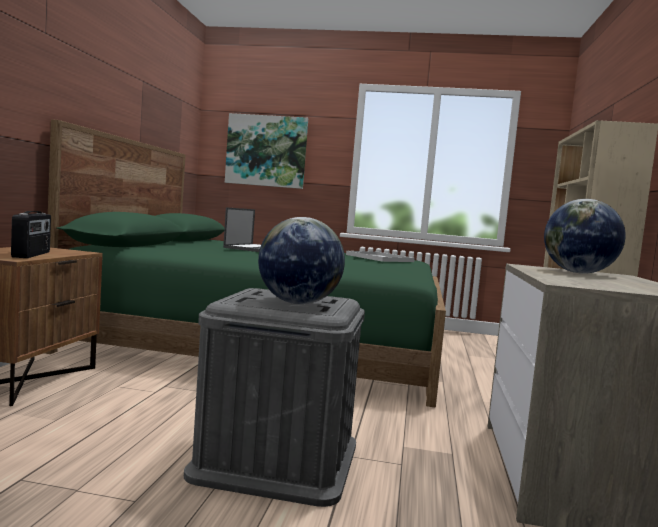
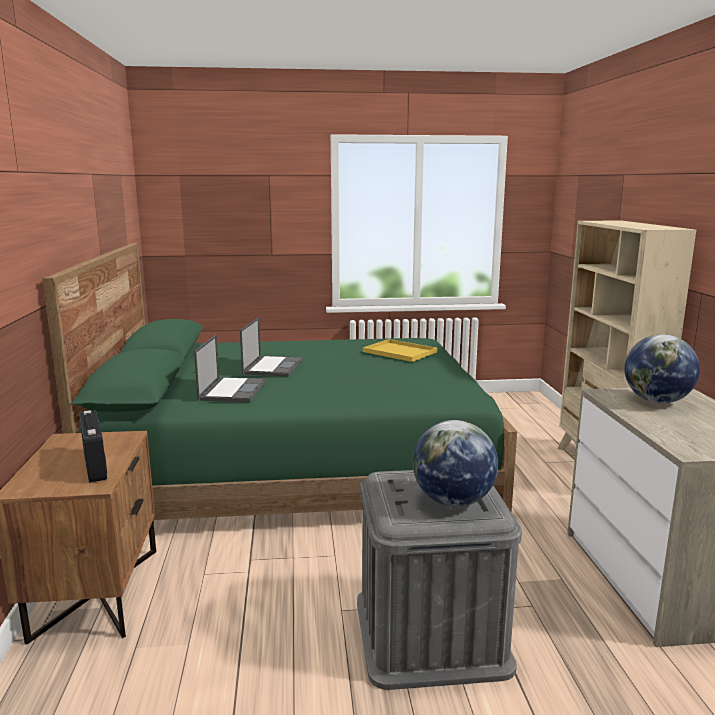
camera: 15 degrees left, 10 degrees up
(203, 250) = (233, 390): none -> laptop
(266, 151) = (227, 221): picture -> none
(380, 258) = (401, 352): white tray -> yellow tray

